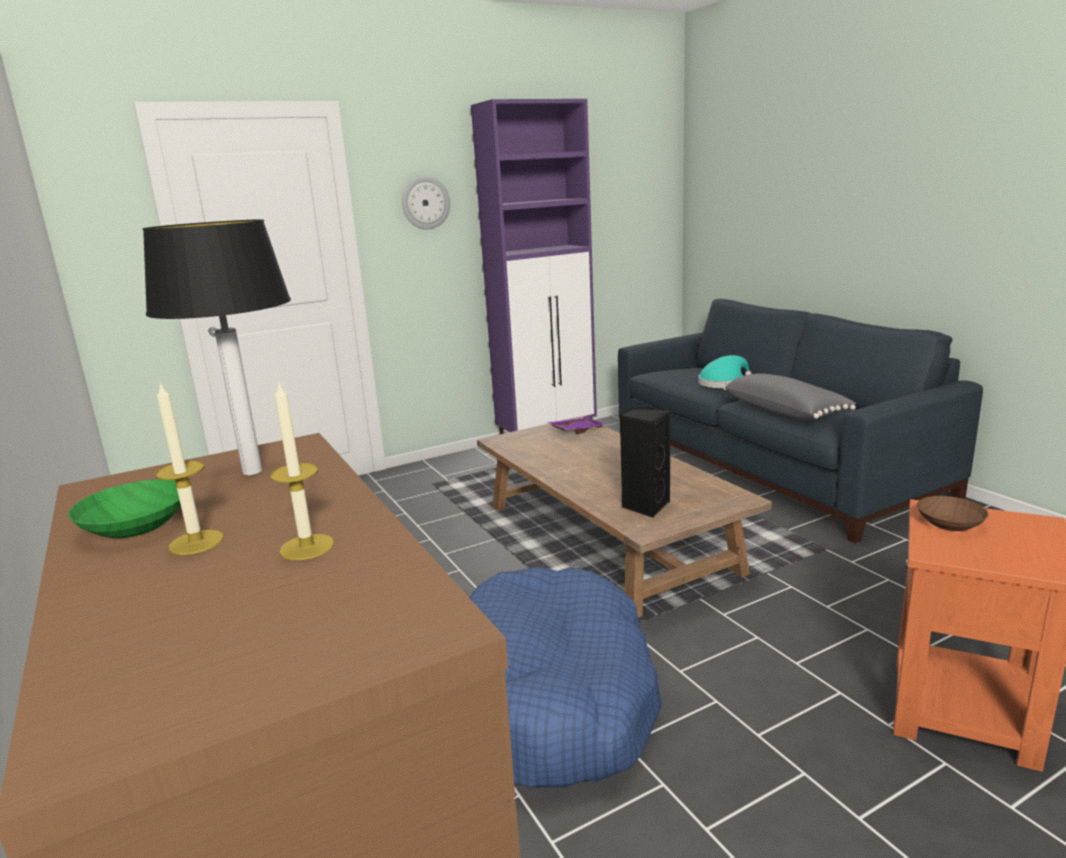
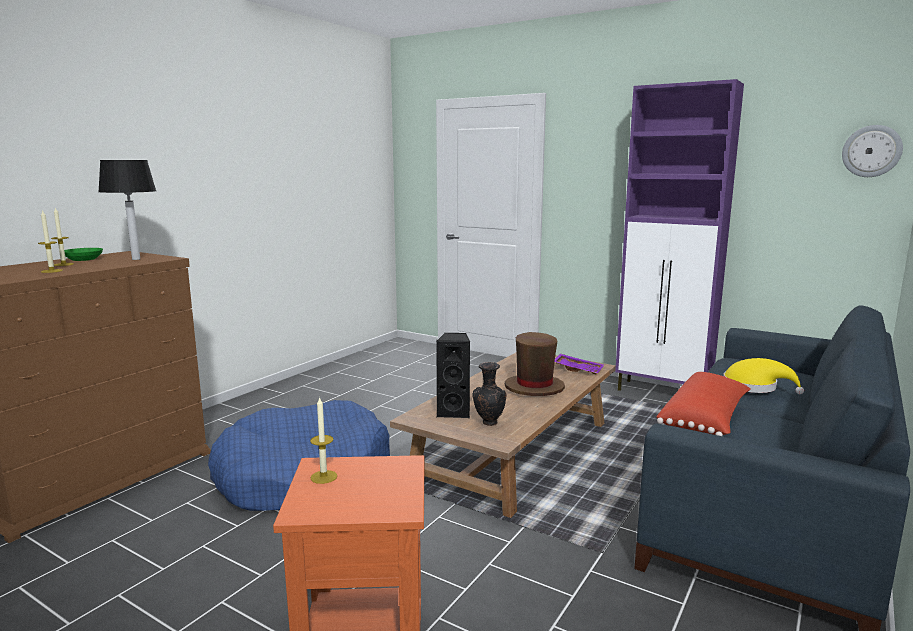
camera: 60 degrees right, 5 degrees down
(425, 203) = (597, 168): wall clock -> wall clock (871, 151)
(608, 458) = (534, 387): none -> brown hat
(690, 495) = (488, 423): none -> black vase
(723, 383) = (754, 387): turquoise hat -> yellow hat
(785, 411) = (705, 420): grey pillow -> red pillow
(950, 523) = (378, 470): brown bowl -> none
(967, 551) = (323, 477): none -> candle

